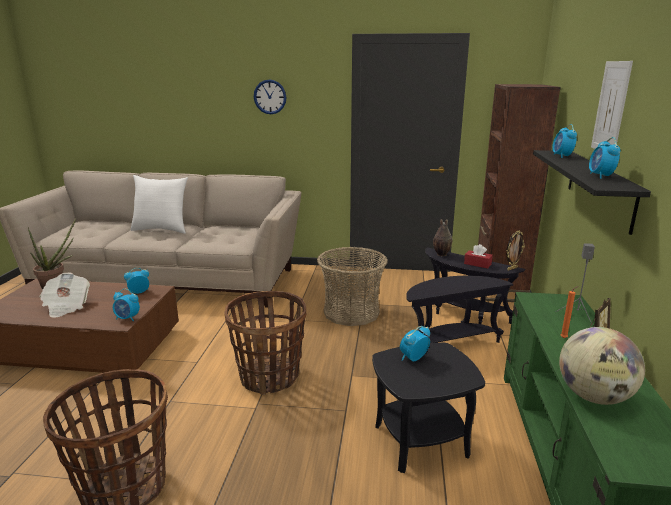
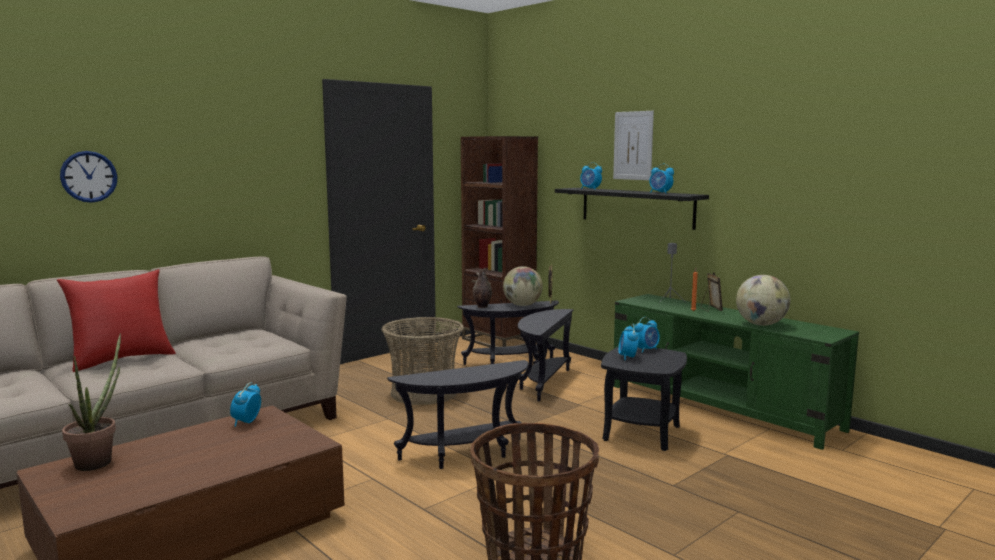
camera: 50 degrees left, 10 degrees down
(66, 306) = (187, 463): newspaper -> none
(127, 318) = (309, 439): alarm clock -> alarm clock (646, 350)
(162, 229) = (122, 359): white pillow -> red pillow
(269, 377) = (466, 455): basket -> black side table
(270, 97) = (227, 152): wall clock -> wall clock (89, 176)
(477, 264) = (522, 305): red tissue box -> globe

